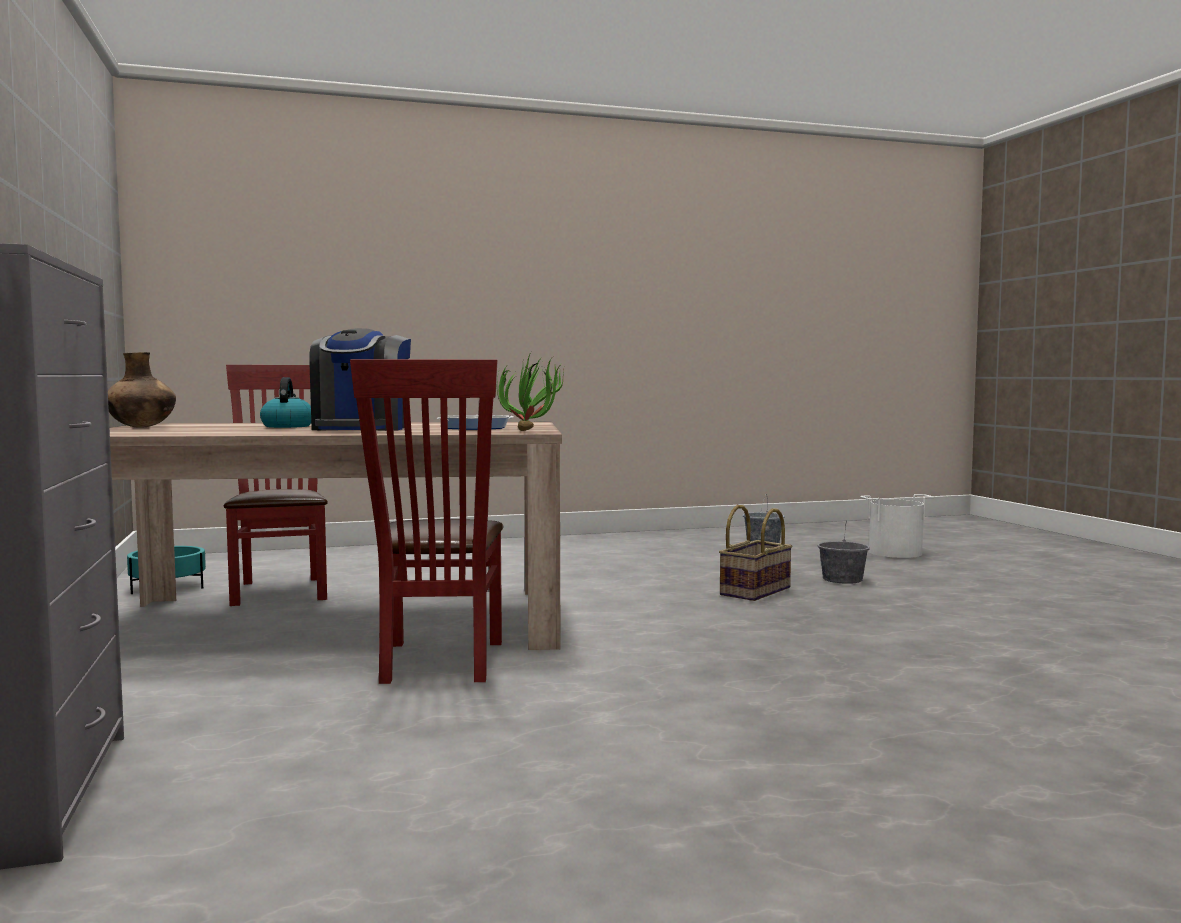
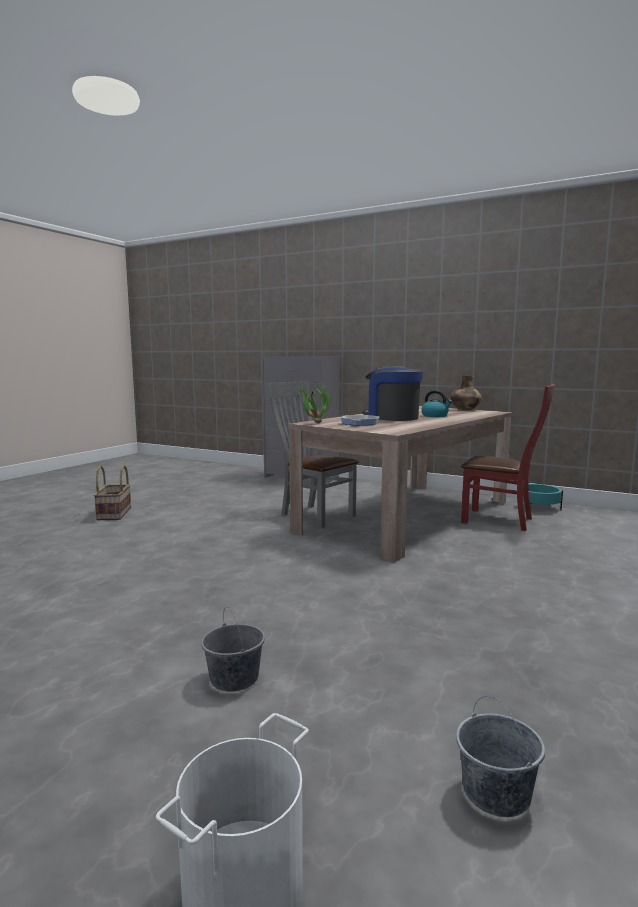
camera: 135 degrees right, 5 degrees up
(438, 664) = (314, 515): red chair -> grey chair
(754, 591) = (284, 616): basket -> basket (115, 514)

